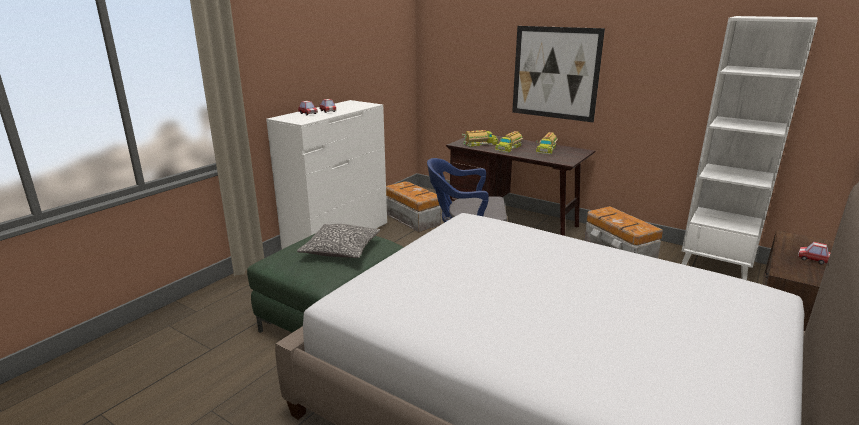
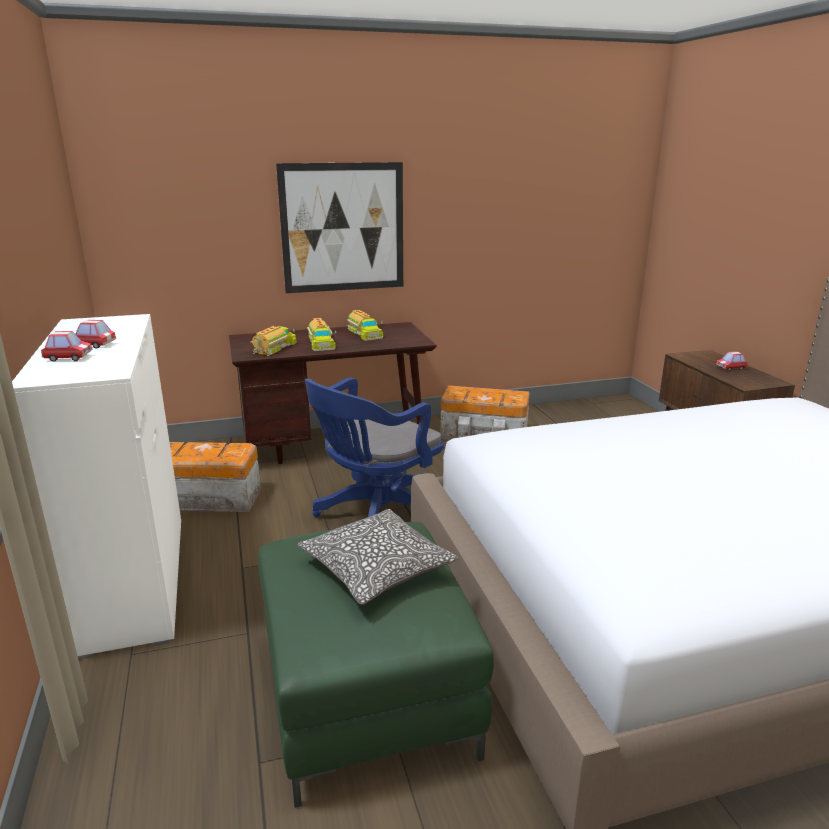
camera: 50 degrees left, 0 degrees up
(716, 266) = (567, 414): white bookcase -> none

